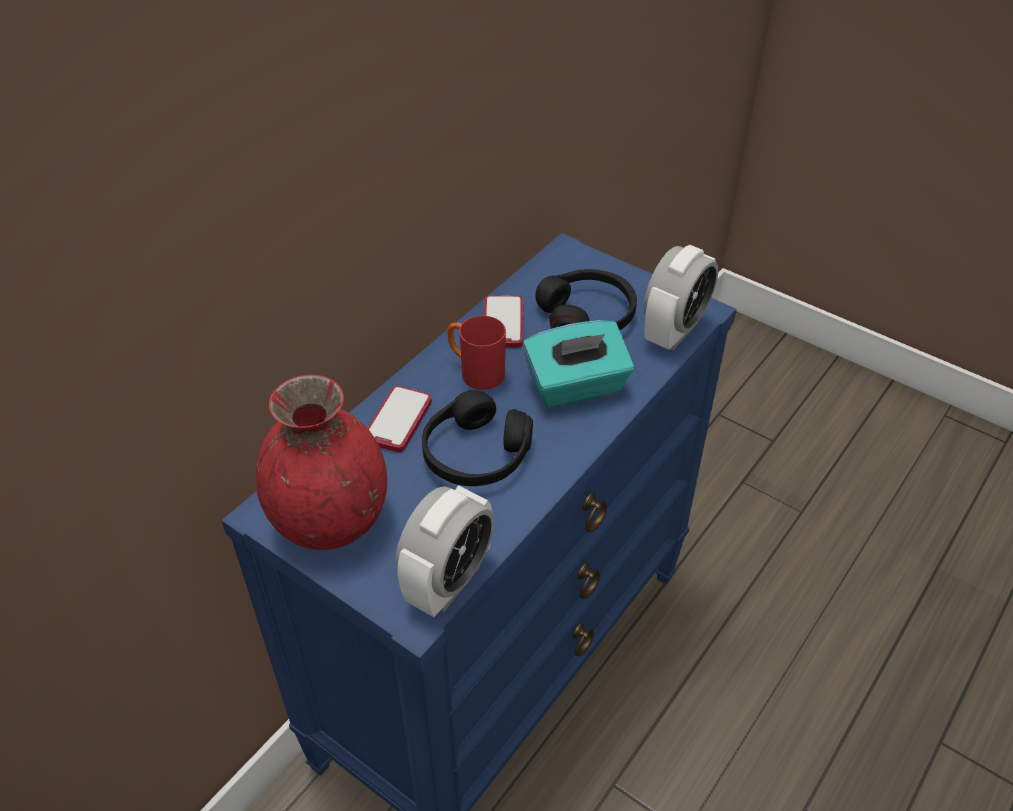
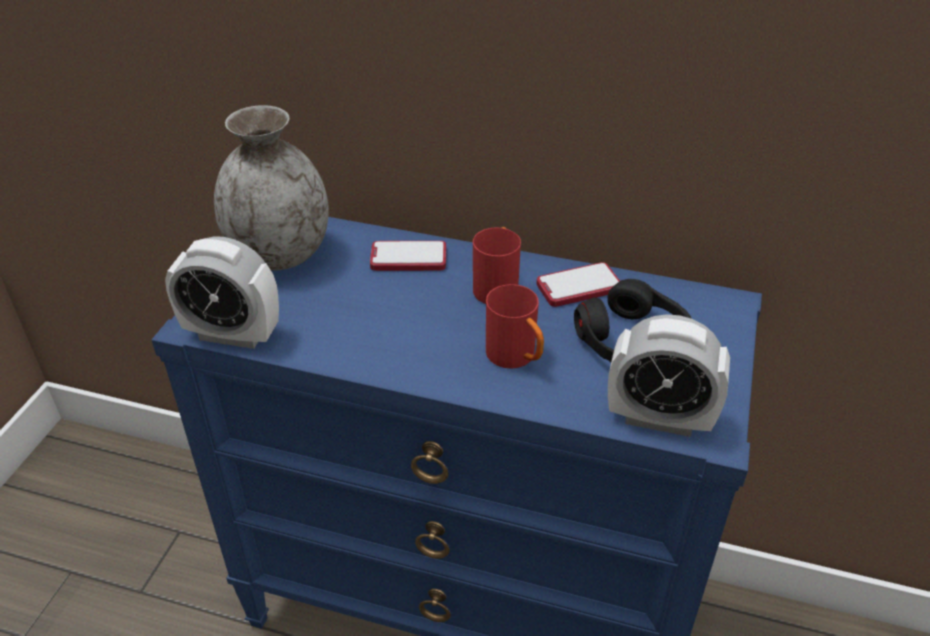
camera: 70 degrees right, 5 degrees down
(330, 521) = (279, 254): red vase -> grey vase
(475, 454) = (389, 313): black headphones -> none
(576, 387) = (516, 358): turquoise tissue box -> red mug

